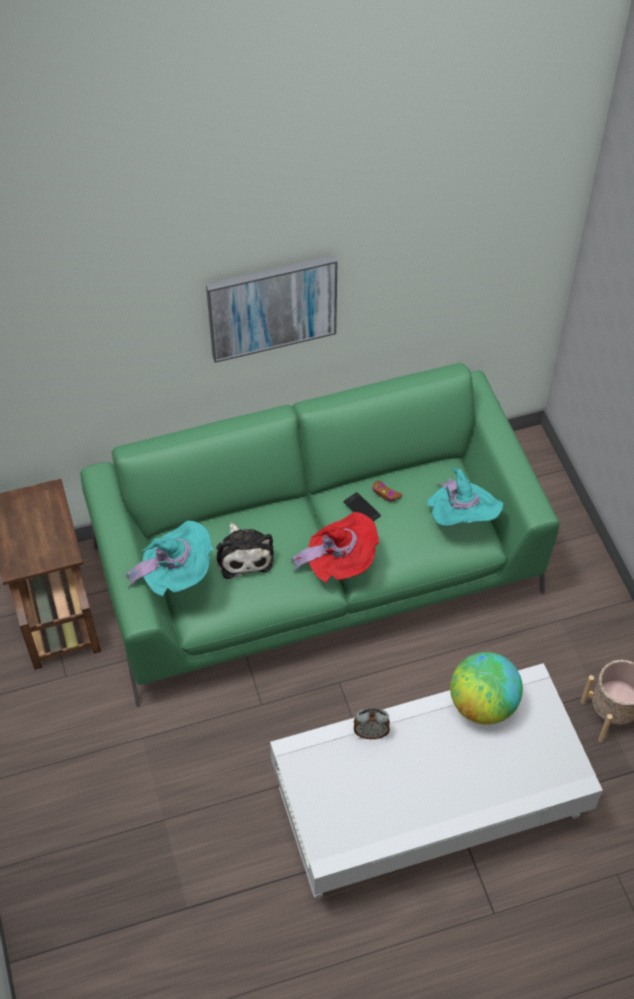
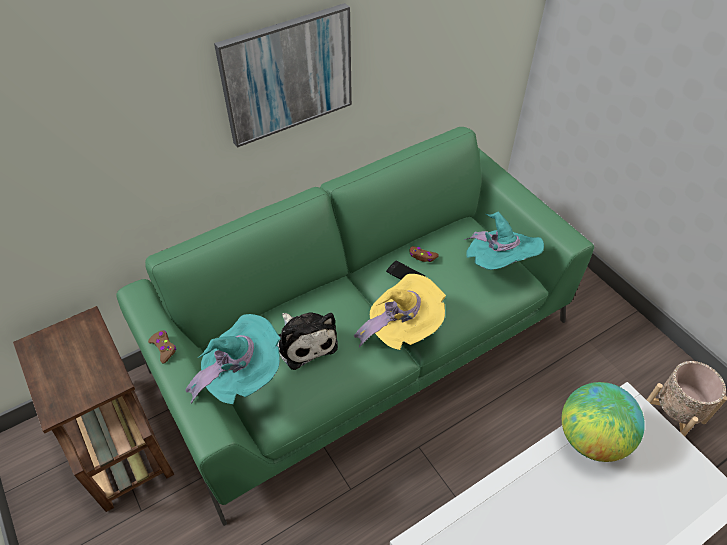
camera: 15 degrees left, 5 degrees down
(114, 533) = (164, 348): none -> brown game controller
(340, 562) = (402, 327): red hat -> yellow hat
(371, 732) = (493, 500): alarm clock -> none

